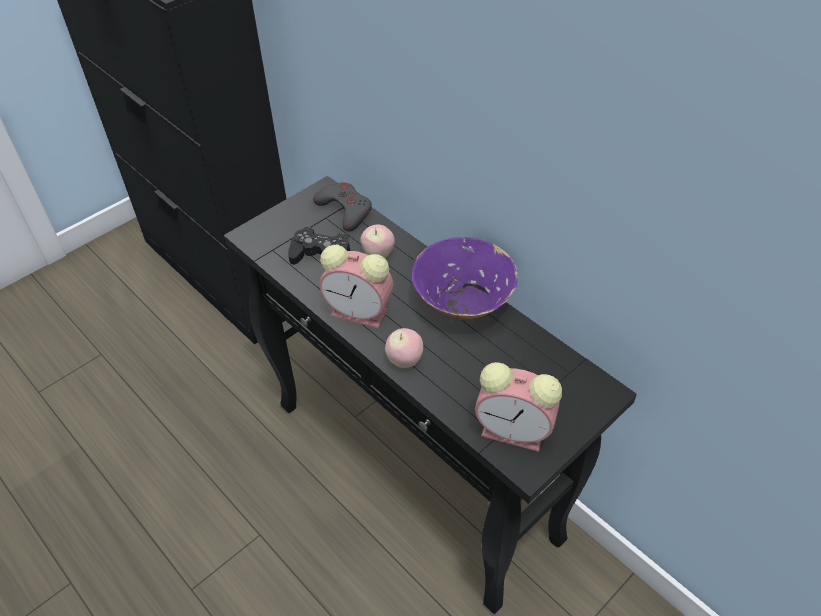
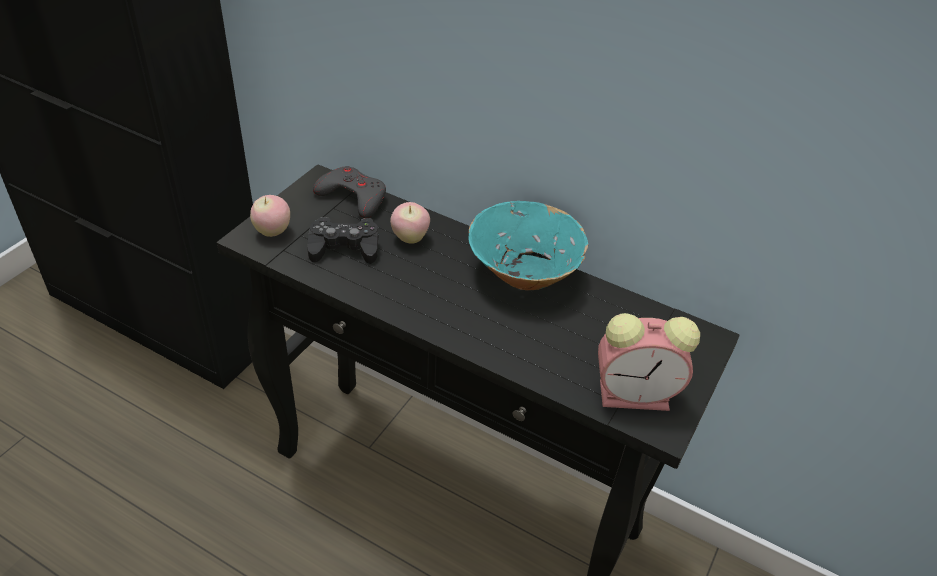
camera: 20 degrees left, 5 degrees down
(361, 312) = (416, 301): alarm clock -> none
(404, 360) = (486, 343): apple -> apple (273, 231)
(463, 302) = (524, 273): purple bowl -> turquoise bowl

